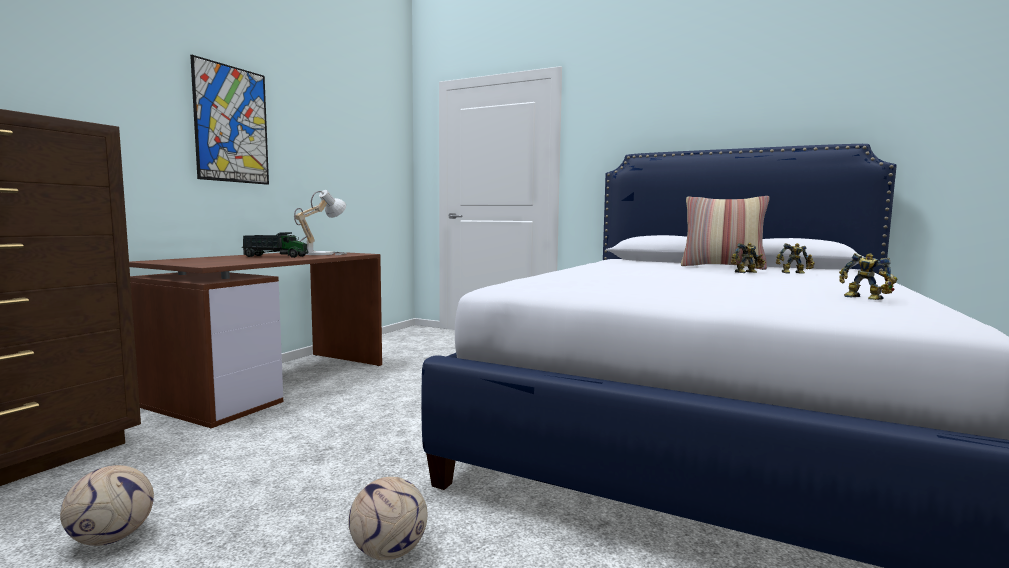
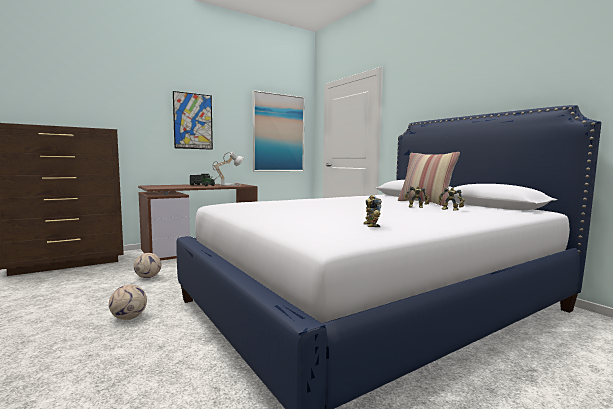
camera: 30 degrees right, 0 degrees up
(113, 538) = (69, 290): football -> football (148, 277)
(368, 159) = (278, 133): none -> picture

